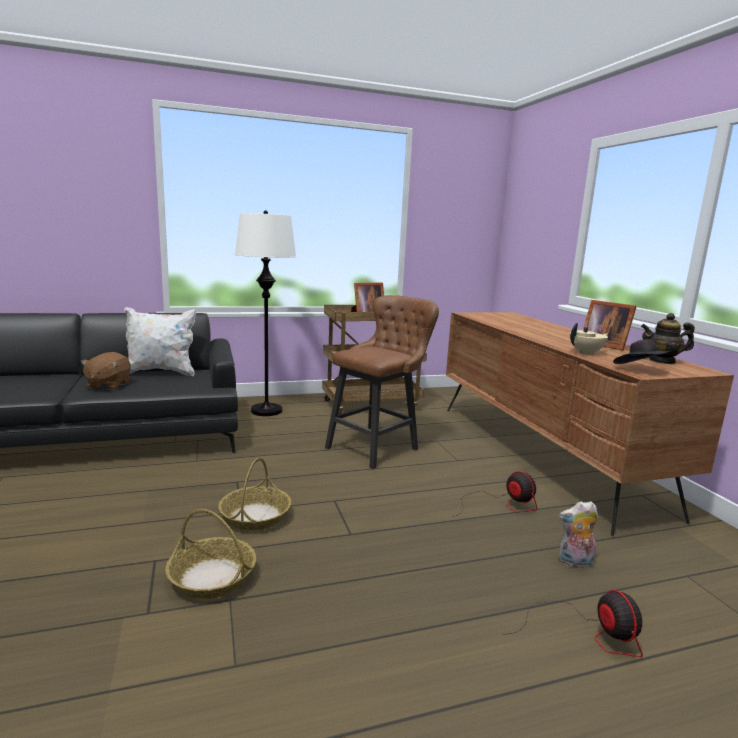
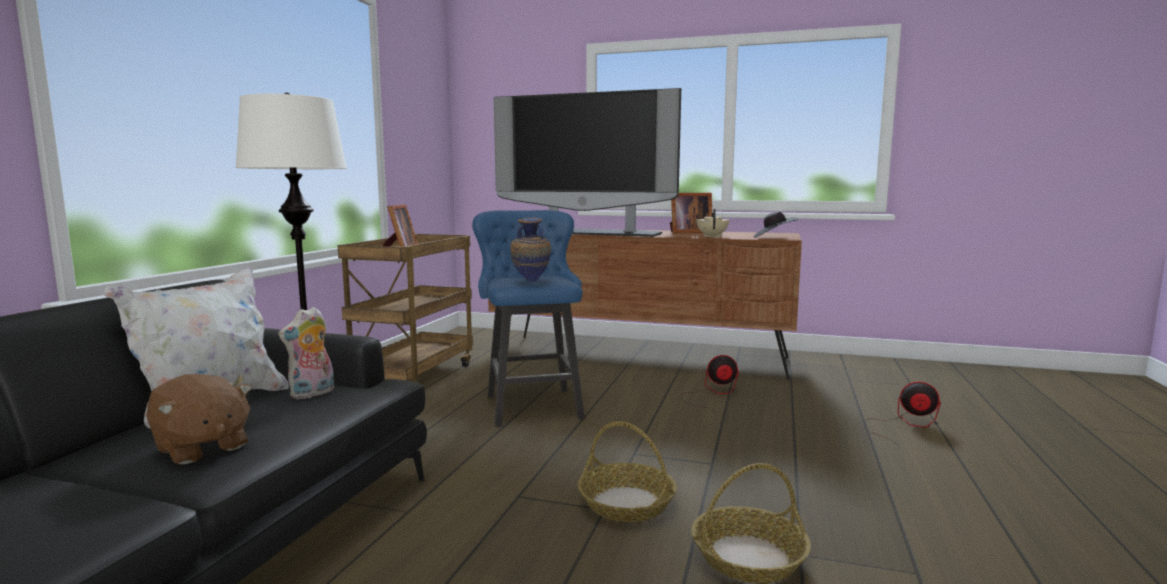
camera: 55 degrees left, 5 degrees down
(360, 353) = (530, 282): none -> vase
(379, 445) = (531, 402): brown stool -> blue stool
(516, 326) = (589, 232): none -> television
(574, 562) = (817, 401): plush toy -> plush toy (312, 394)
(662, 361) = (752, 233): teapot -> none

